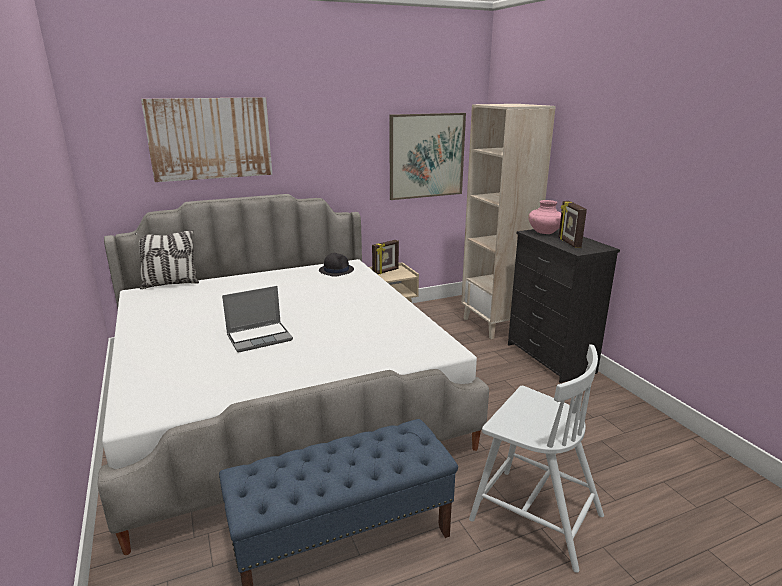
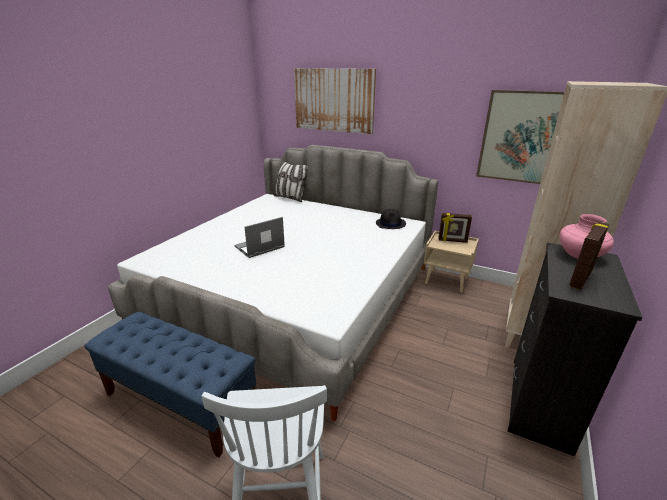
camera: 50 degrees right, 5 degrees up
(260, 337) = (259, 248): laptop -> laptop turned 120 degrees clockwise

